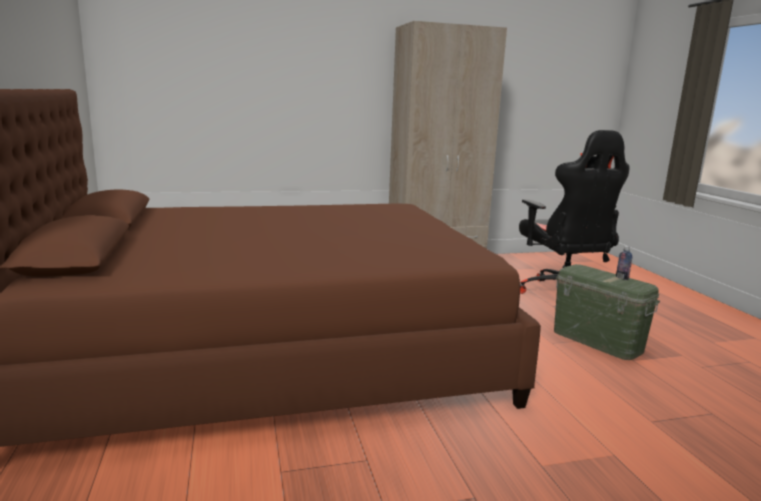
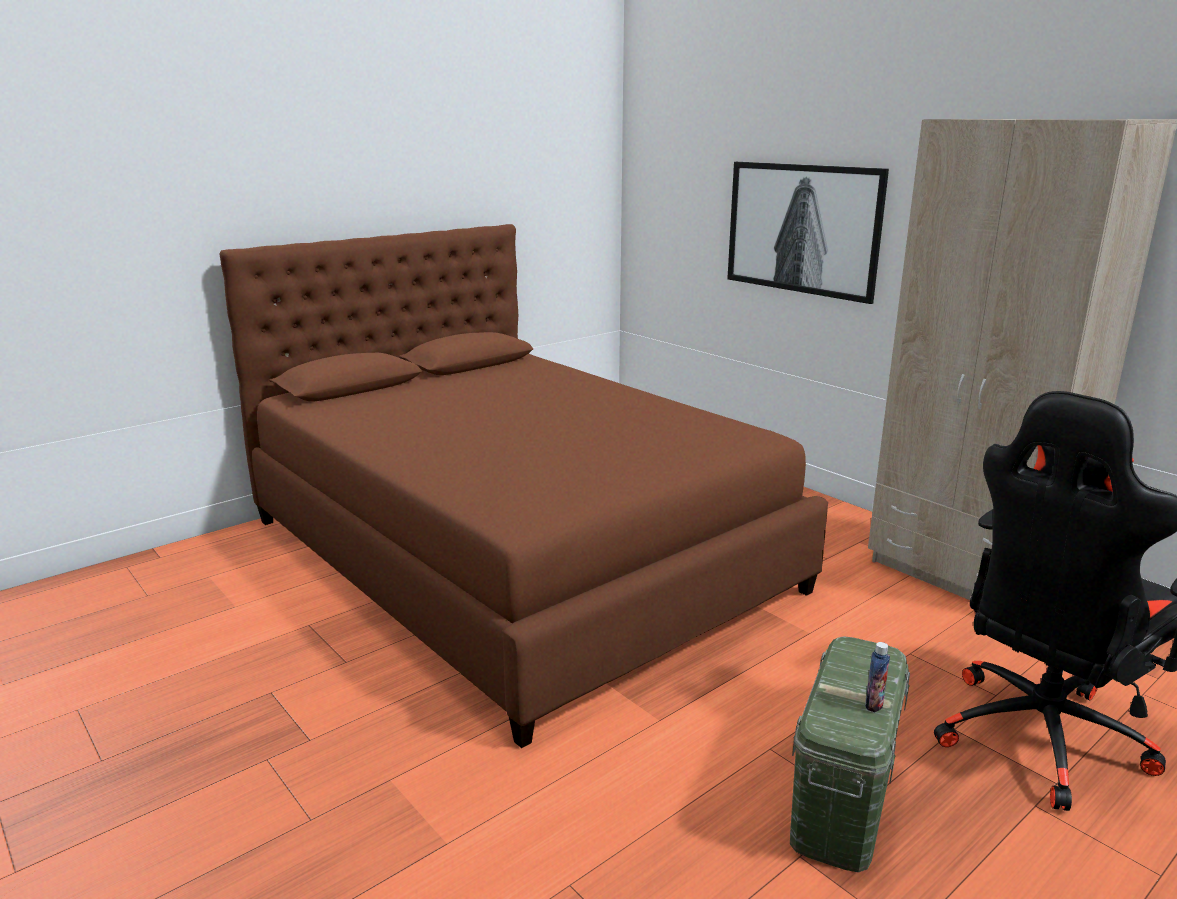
camera: 65 degrees right, 5 degrees up
(283, 93) = (801, 229): none -> picture

